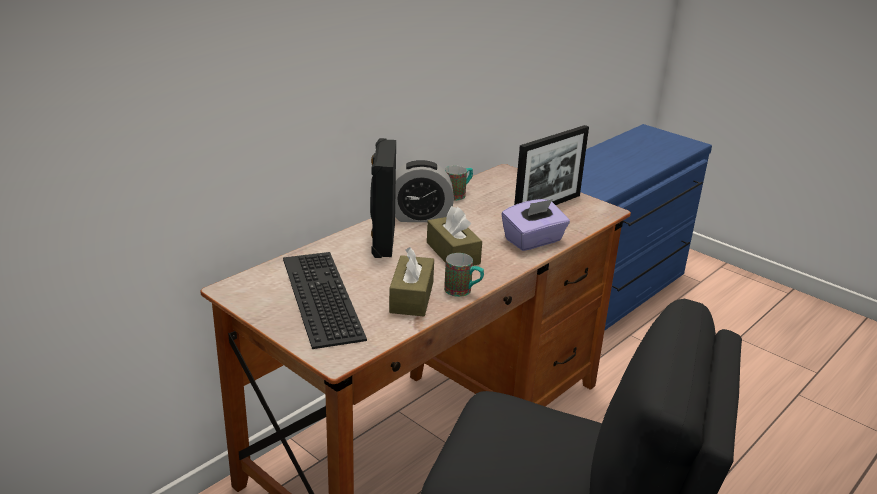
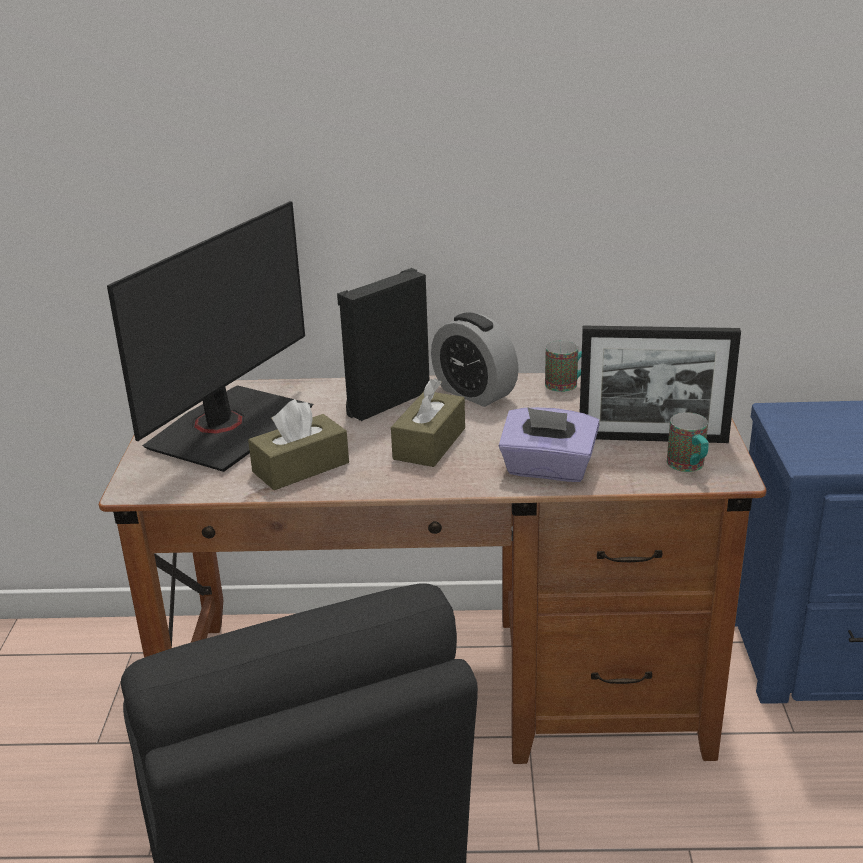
camera: 50 degrees right, 0 degrees up
(318, 296) = (228, 428): keyboard -> monitor
(463, 291) = (358, 485): mug -> mug (689, 467)

